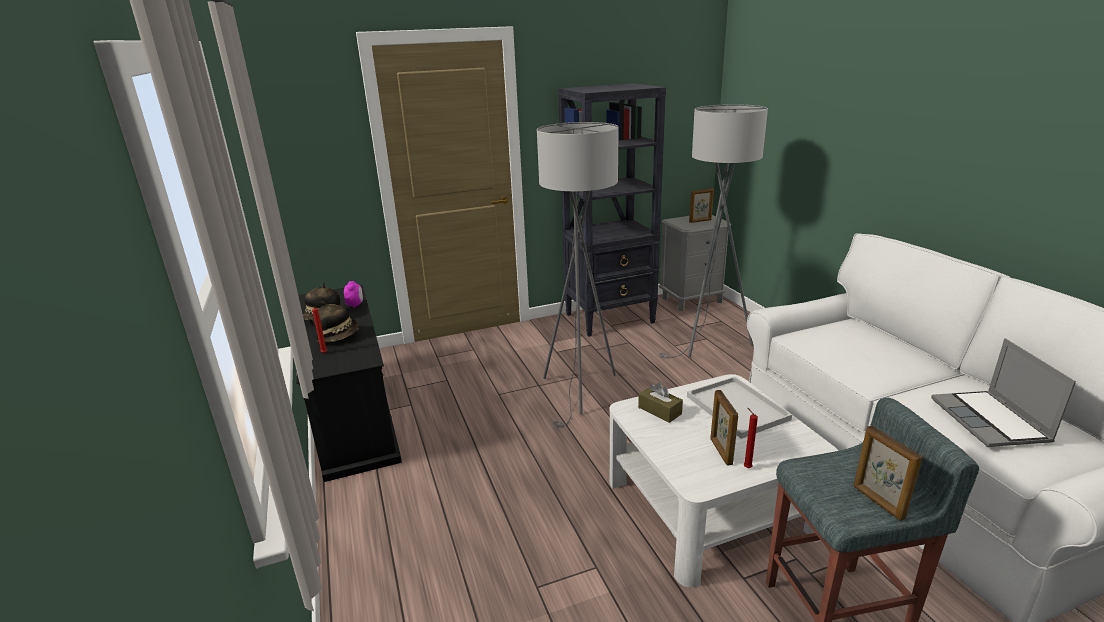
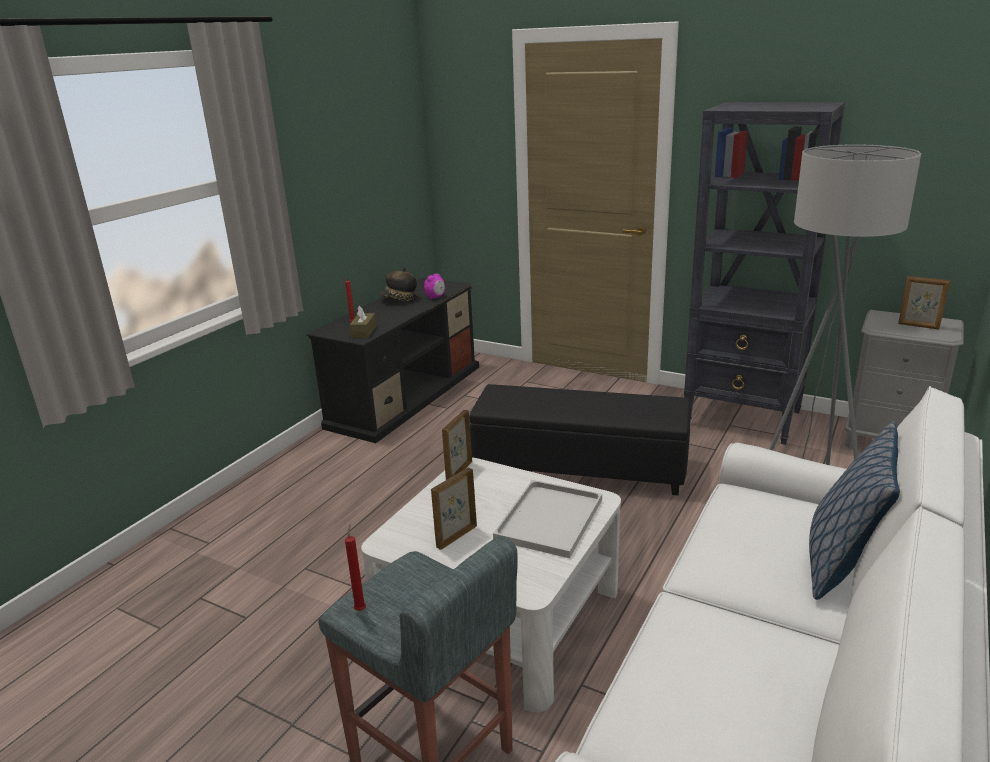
camera: 50 degrees right, 0 degrees up
(338, 336) = (381, 315): hat -> none
(581, 392) = (580, 467): grey floor lamp -> black ottoman
(659, 411) = (486, 482): brown tissue box -> brown tissue box (363, 332)
(746, 467) = (445, 558): red candle -> red candle (360, 609)
(878, 502) = (391, 621): picture frame -> picture frame (458, 472)
(896, 342) = (842, 563): none -> pillow
(991, 421) = (710, 686): laptop -> none

